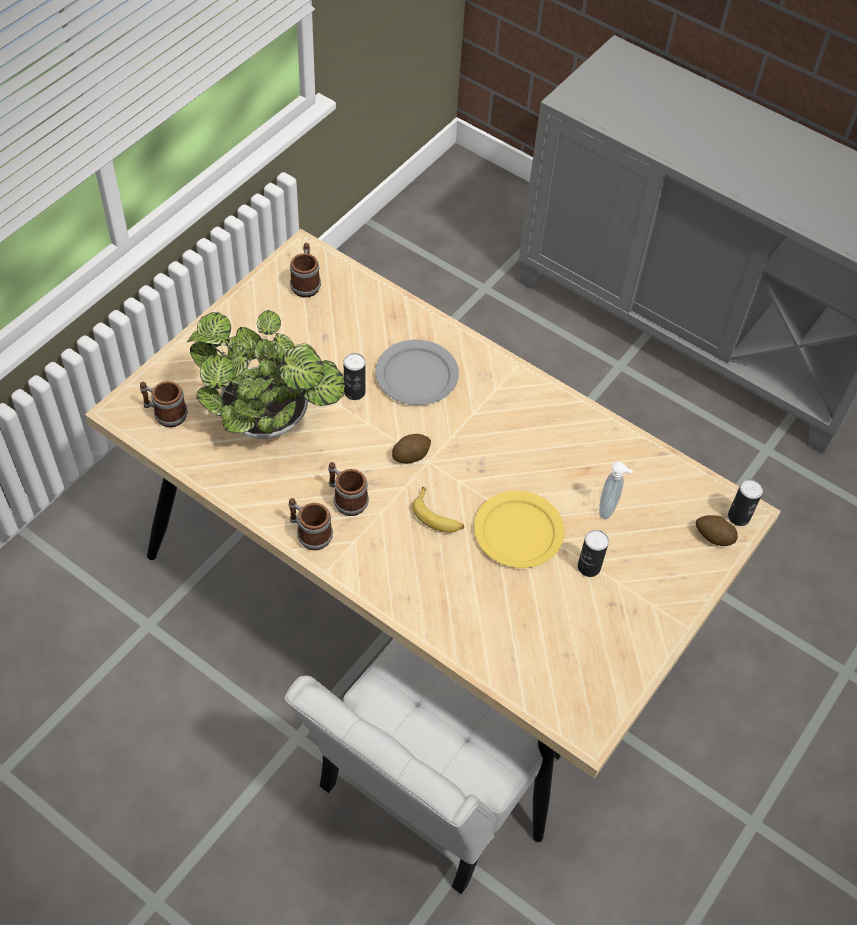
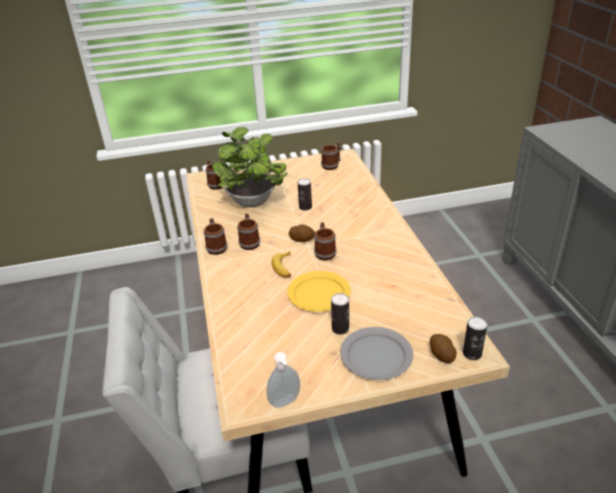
camera: 45 degrees right, 20 degrees down
(417, 375) = (344, 212): grey plate -> grey plate (377, 355)
(460, 460) = (324, 252): none -> mug
(609, 509) = (385, 309): soap dispenser -> soap dispenser (285, 402)

